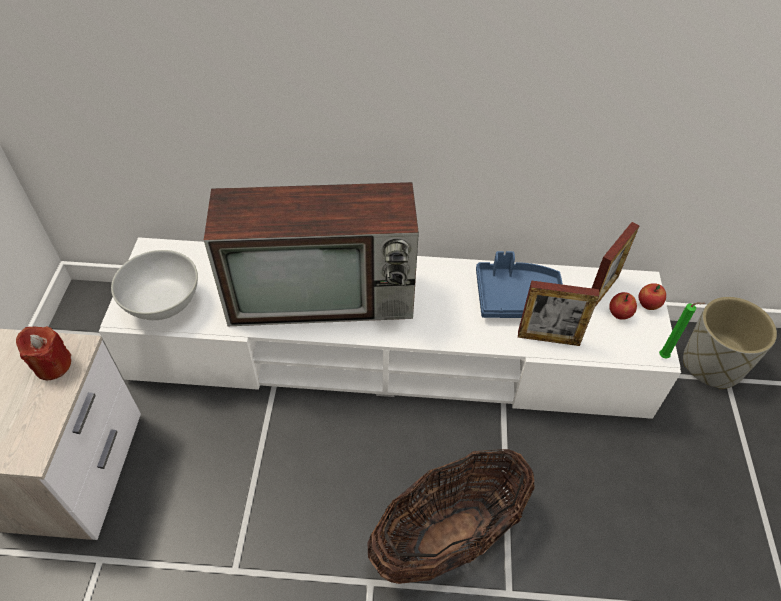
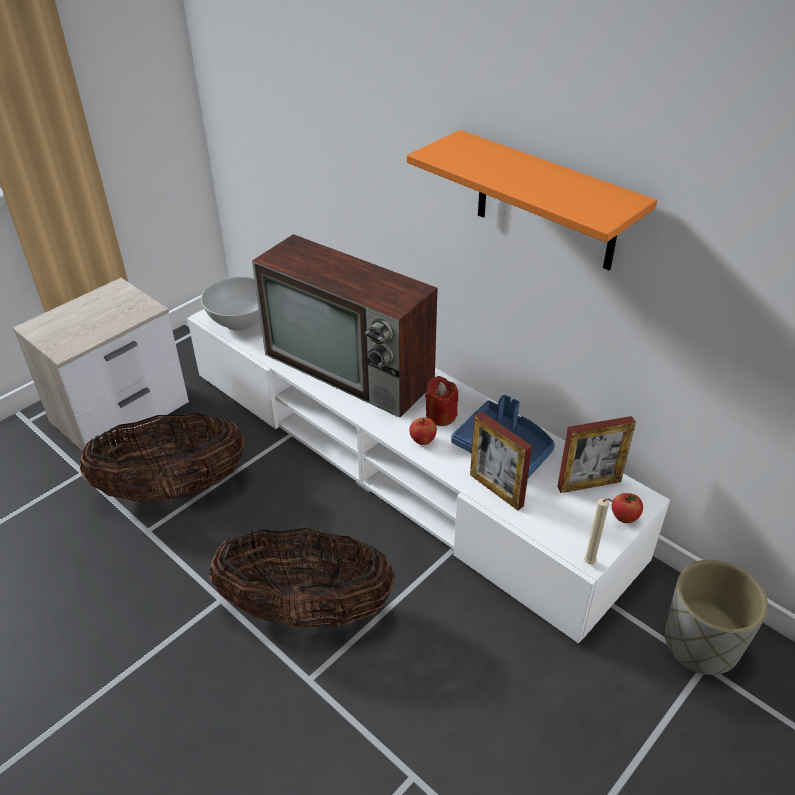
camera: 40 degrees right, 10 degrees down
(52, 365) = (125, 311): red candle -> red candle (440, 416)
(217, 511) = (173, 489): none -> basket
(529, 60) = (546, 202): none -> orange shelf
(619, 314) = (585, 509): apple -> apple (422, 440)
(665, 357) = (590, 564): green candle -> beige candle

